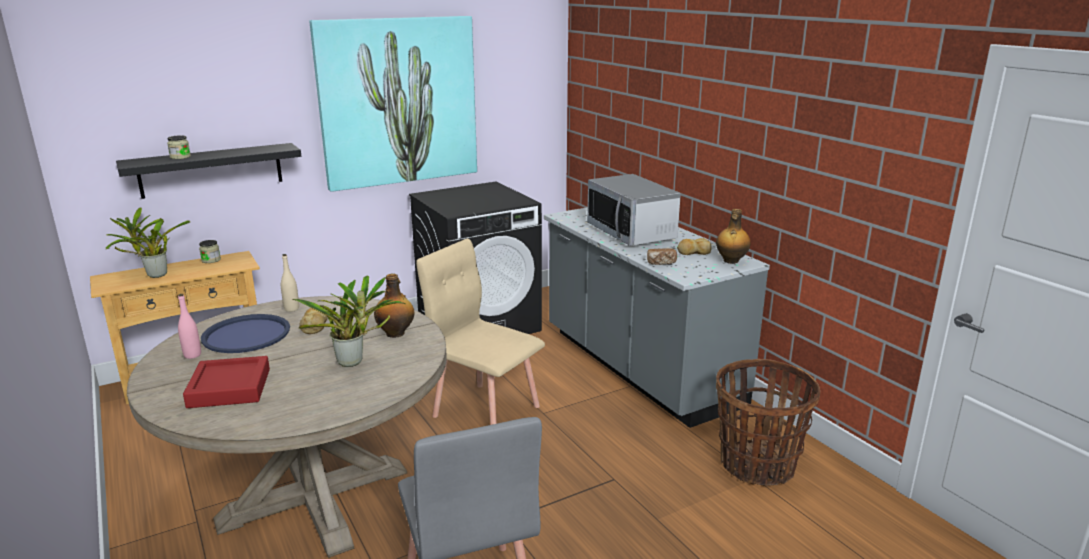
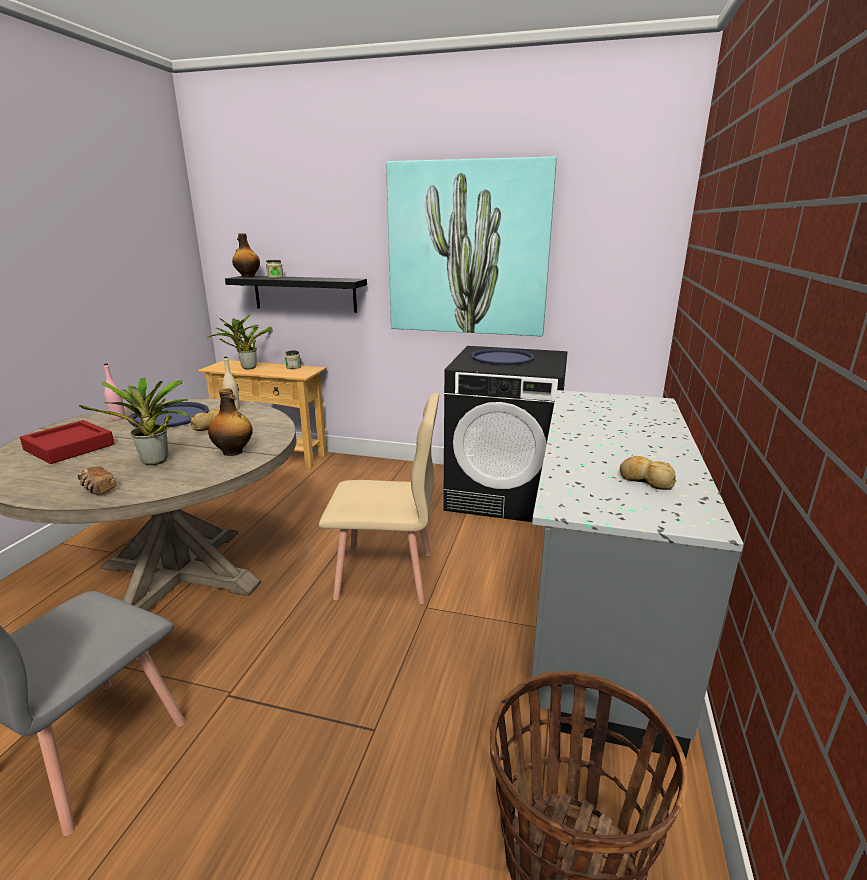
camera: 45 degrees right, 0 degrees up
(466, 198) = (502, 358): none -> blue tray
(486, 410) = (386, 575): beige chair -> beige chair turned 105 degrees clockwise
(631, 233) = (612, 432): microwave -> none
(661, 263) = (568, 477): bread -> bread (97, 489)
(730, 261) = (680, 512): bottle -> bottle (248, 277)

